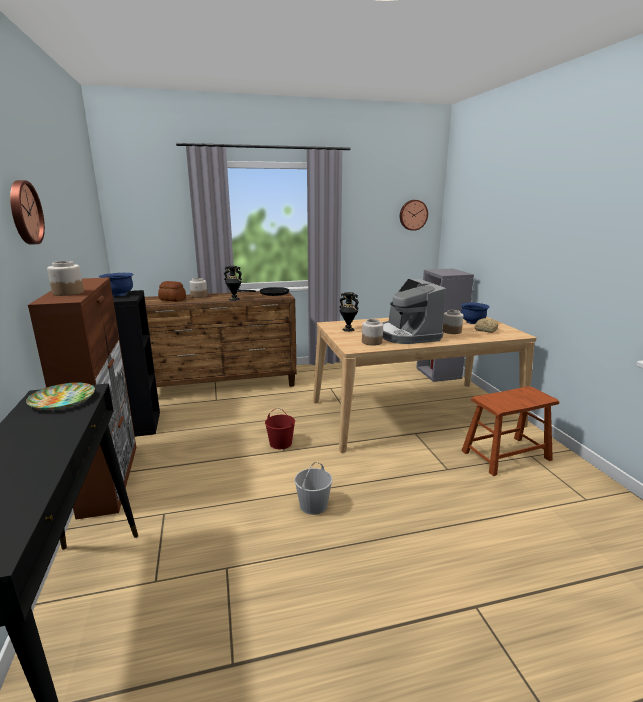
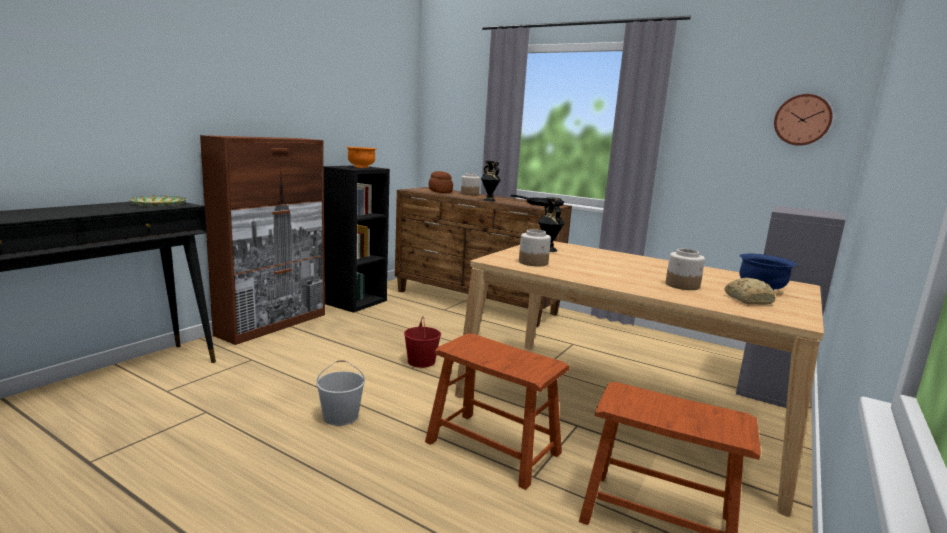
camera: 45 degrees right, 5 degrees down
(24, 213) = (235, 66): wall clock -> none
(68, 293) = (249, 137): jar -> none
(119, 294) = (361, 167): blue bowl -> orange bowl
(407, 335) = (601, 271): coffee machine -> none
(409, 467) = (493, 447): none -> brown stool

